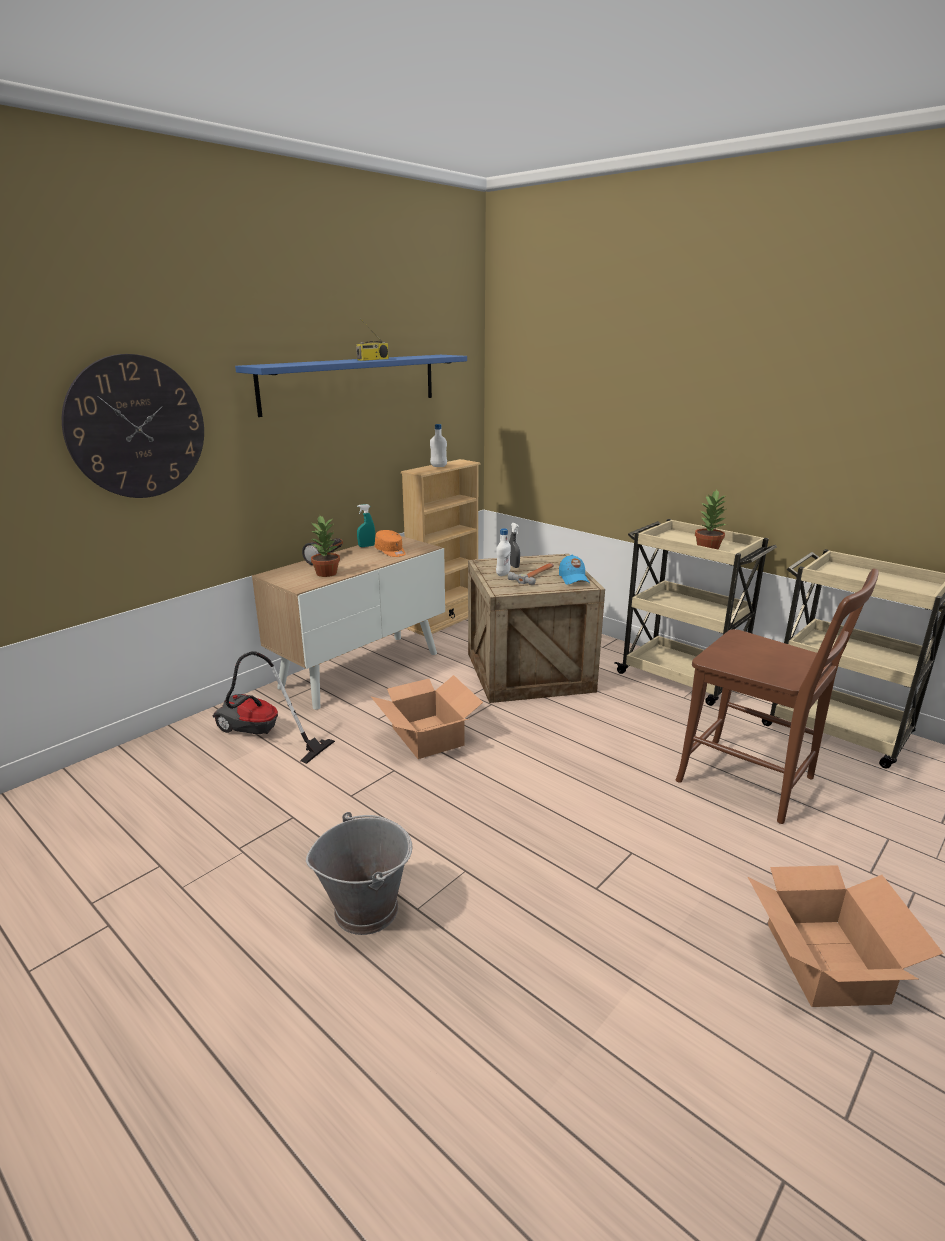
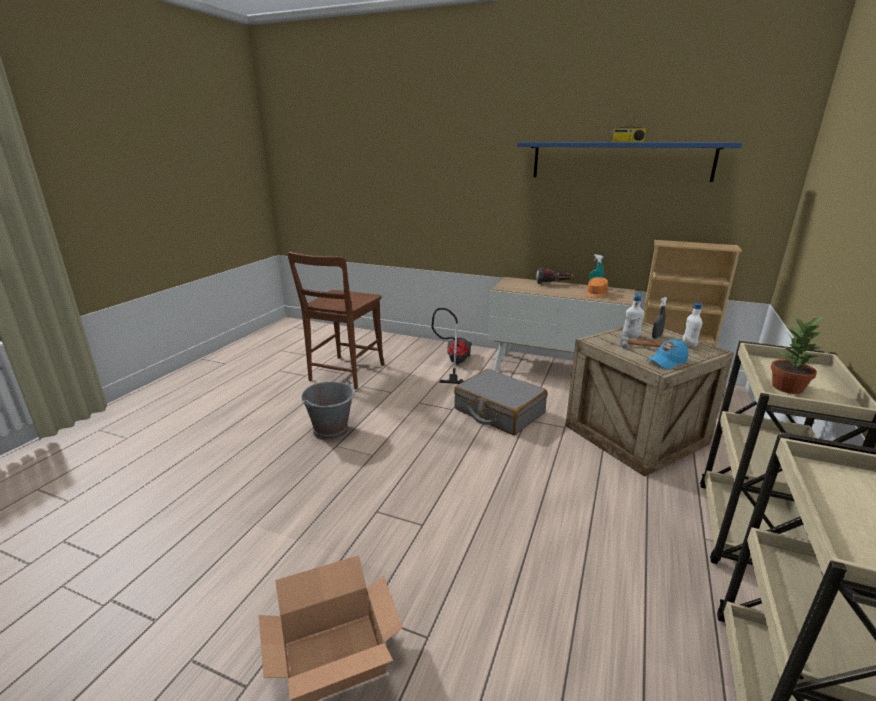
camera: 70 degrees right, 0 degrees up
(136, 427) = (458, 173): wall clock -> none
(327, 573) = (531, 288): potted plant -> none
(428, 736) = (499, 411): cardboard box -> grey suitcase
(438, 466) = (693, 243): white bottle -> white bottle (689, 345)
(753, 782) = (578, 604): brown chair -> brown chair (344, 374)

